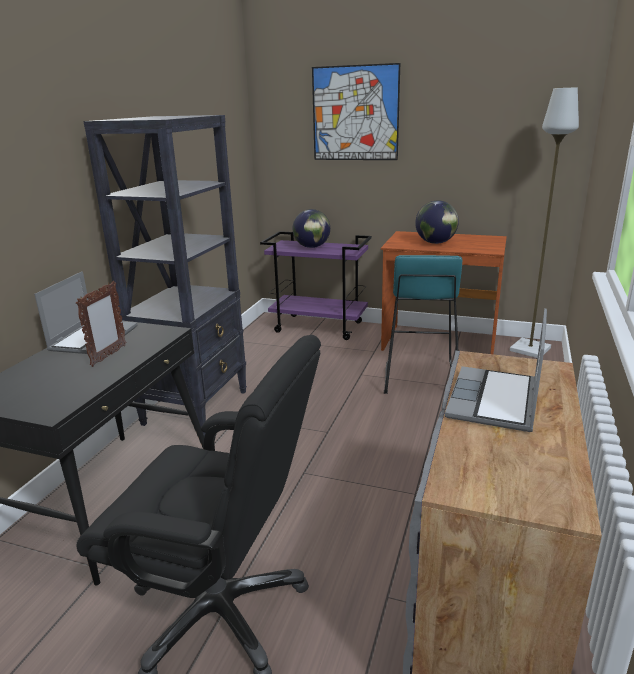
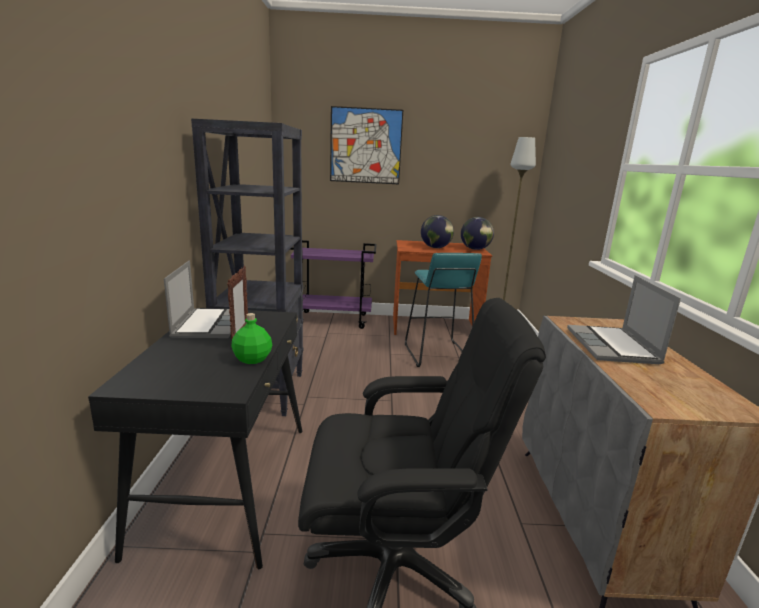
camera: 20 degrees left, 5 degrees down
(99, 380) = (253, 359): none -> green bottle
(312, 247) = (330, 252): globe -> globe (475, 249)

